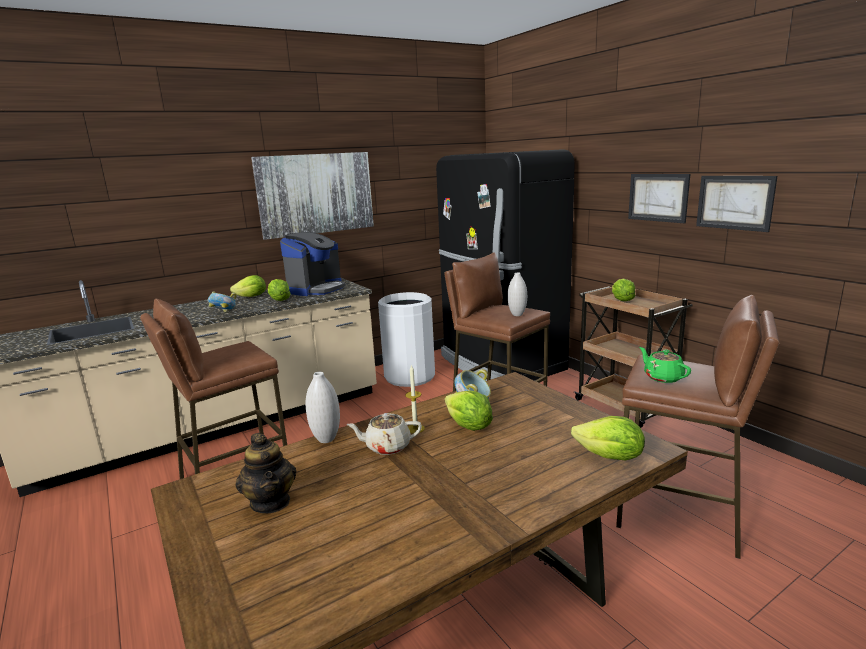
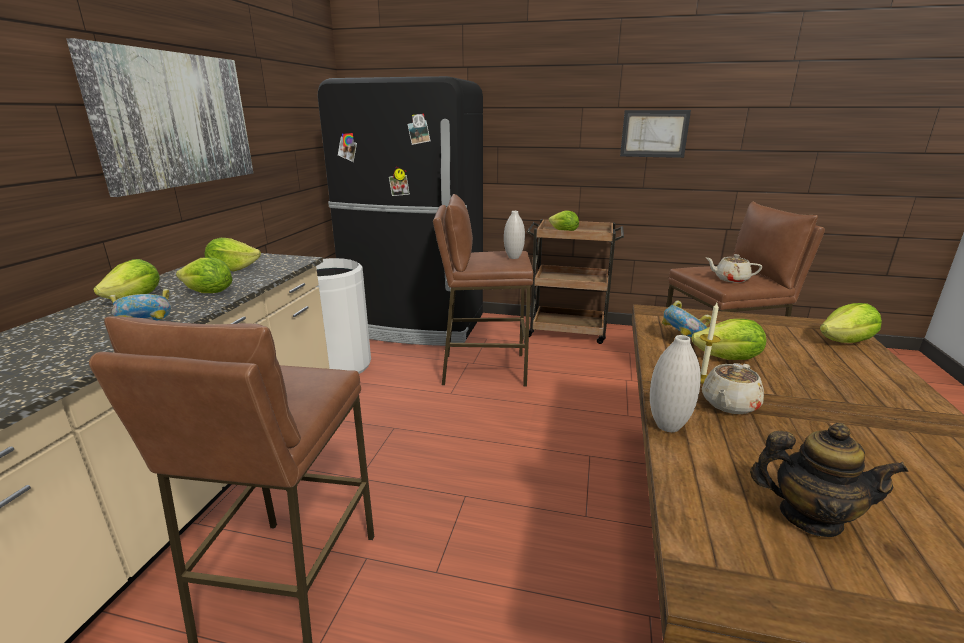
camera: 45 degrees left, 5 degrees up
(316, 289) = (232, 269): coffee machine -> lettuce
(658, 197) = (579, 131): picture -> none
(662, 377) = (730, 279): green teapot -> beige teapot

